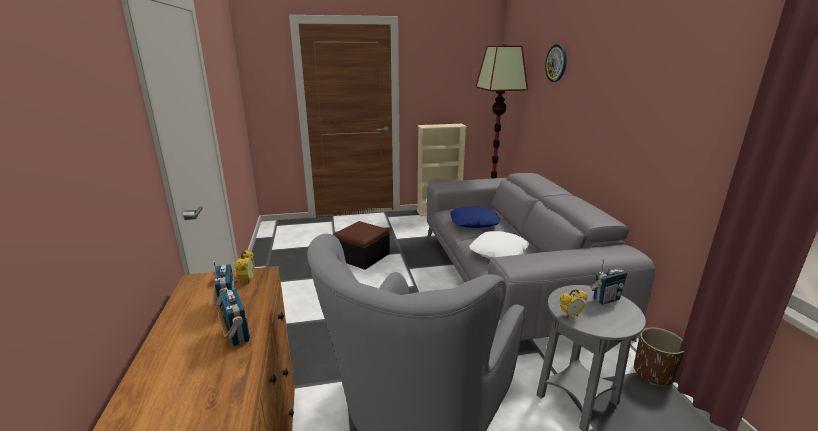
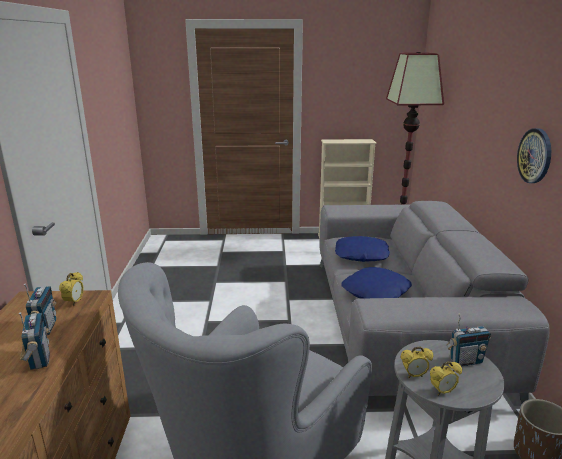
camera: 10 degrees right, 0 degrees up
(362, 256) = (242, 281): ottoman -> none
(499, 252) = (376, 291): white pillow -> blue pillow
(556, 63) = (471, 76): wall clock -> wall clock (535, 156)
(599, 326) = (442, 391): none -> alarm clock

